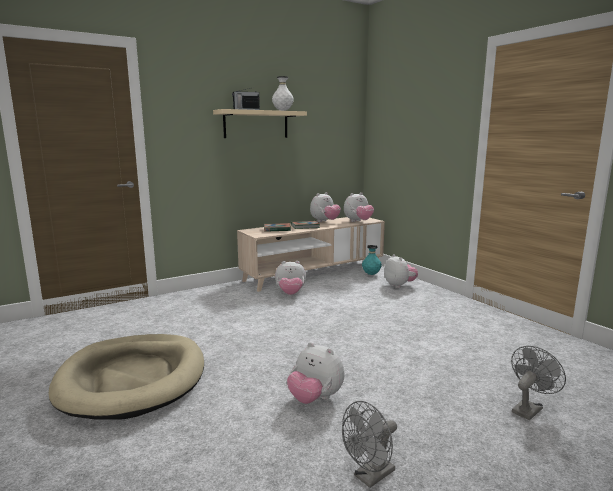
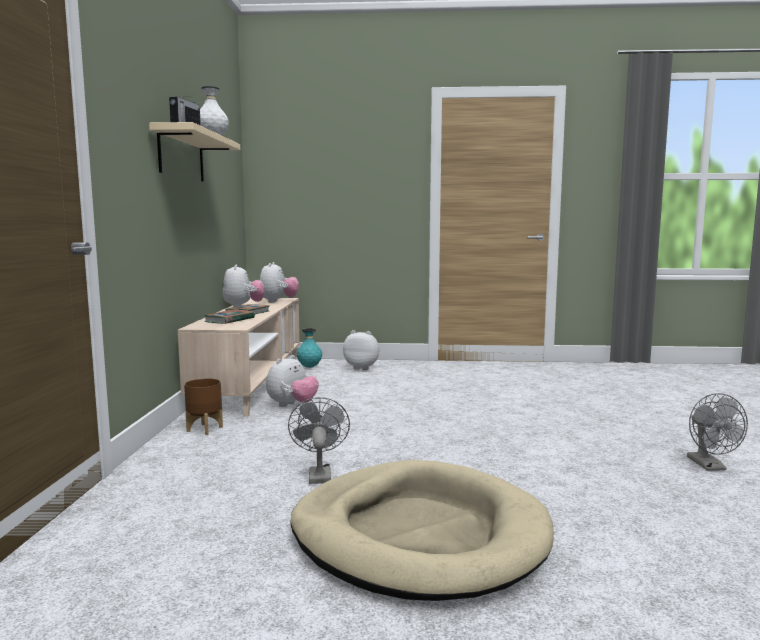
camera: 55 degrees left, 5 degrees down
(227, 290) = (205, 429): none -> brown planter
(315, 398) = (569, 454): plush toy -> none
(529, 408) = (640, 401): grey fan -> grey fan (319, 474)

